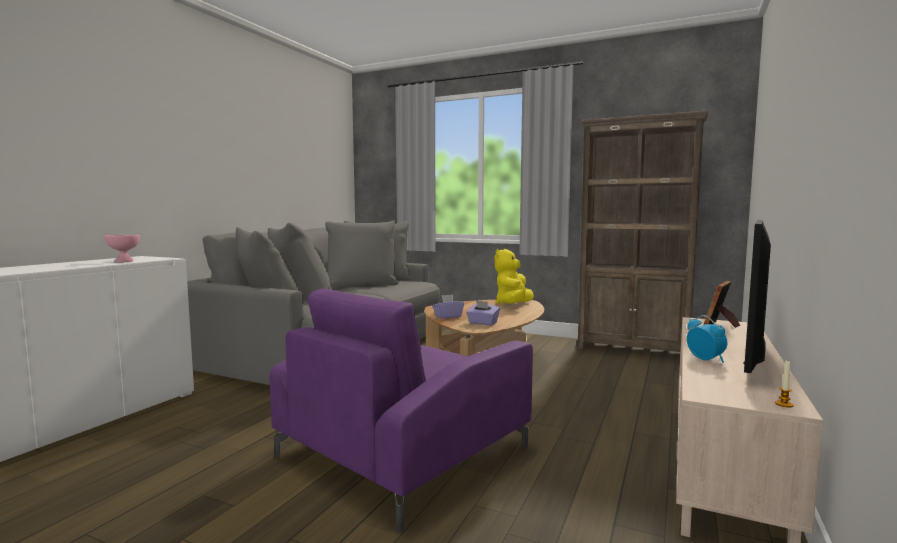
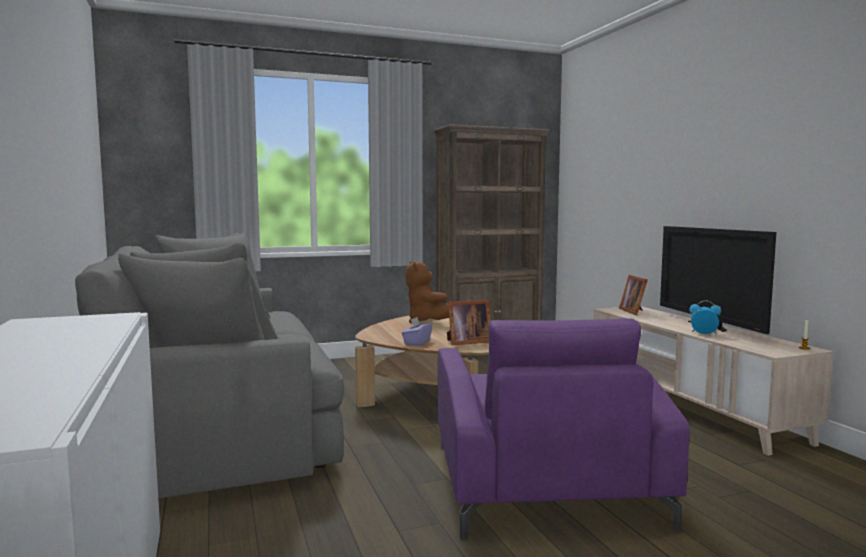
camera: 45 degrees left, 0 degrees up
(125, 261) = (89, 328): pink bowl -> none
(482, 323) = (467, 342): purple tissue box -> picture frame
(513, 305) = (427, 321): yellow plush toy -> brown plush toy

